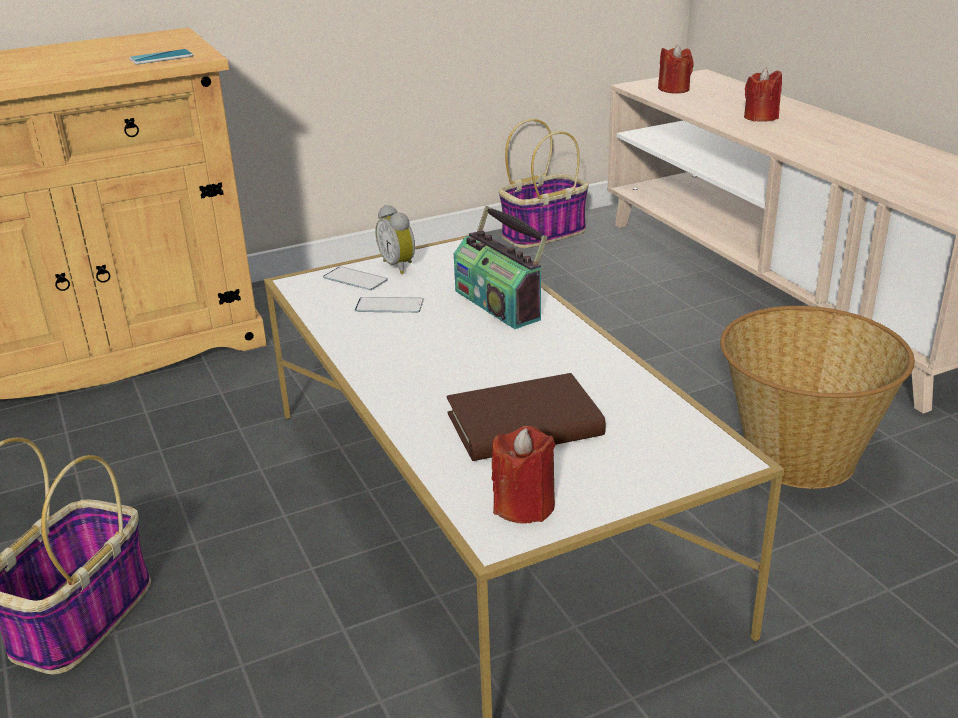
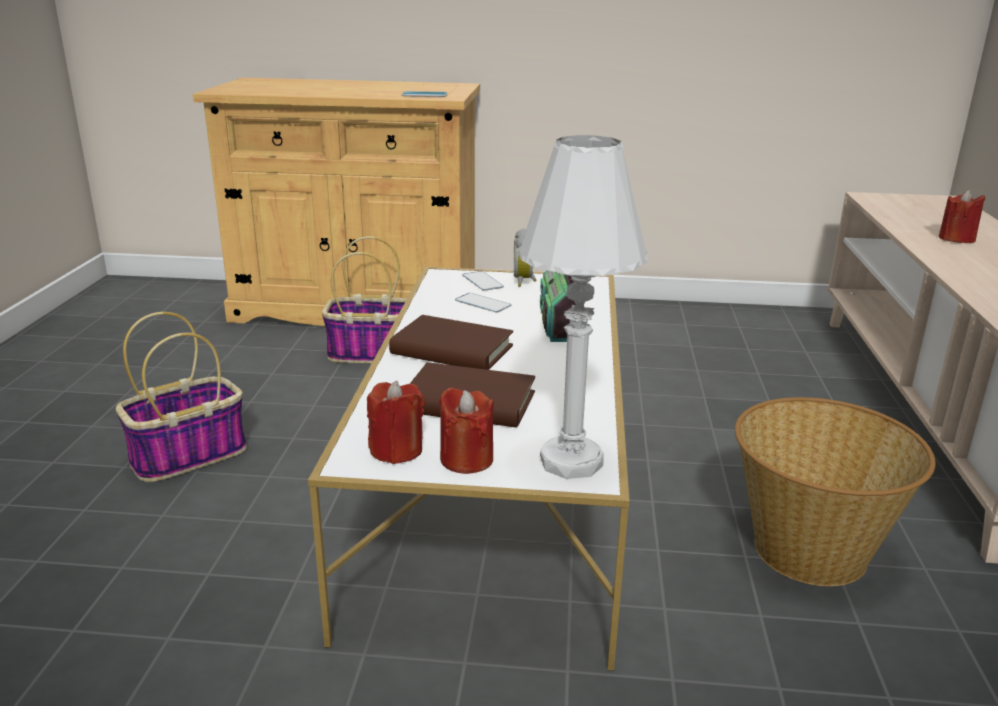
camera: 30 degrees right, 5 degrees down
(430, 372) = (451, 350): none -> brown book
(544, 233) = (757, 315): basket -> basket (373, 353)
(674, 89) = (901, 204): red candle -> red candle (466, 459)
(692, 450) = (571, 461): none -> white table lamp

